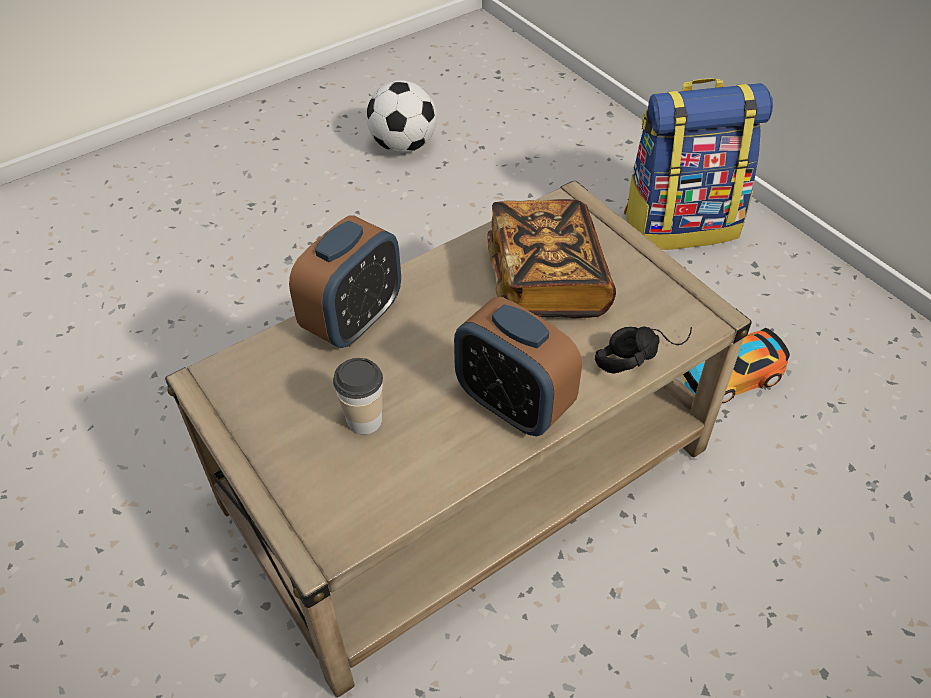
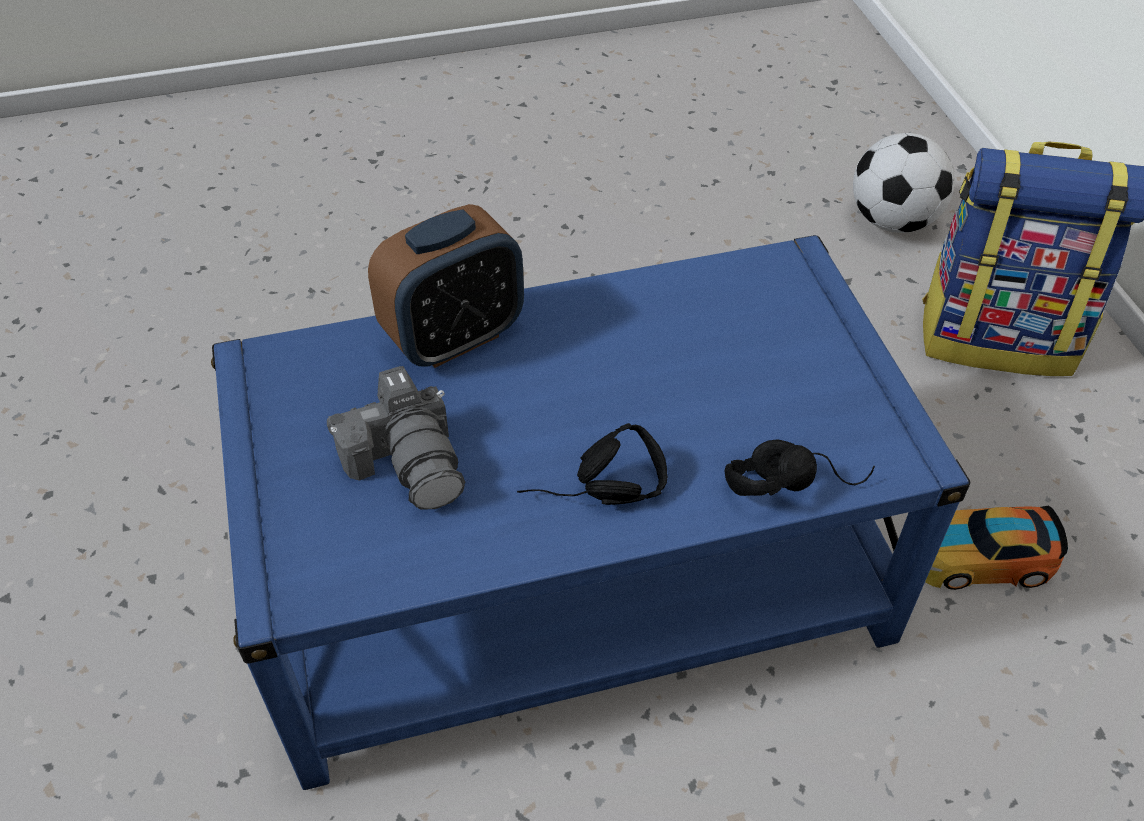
camera: 20 degrees right, 0 degrees up
(364, 419) = (408, 460): cup -> camera
(403, 145) = (673, 148): football -> football (893, 221)
(467, 476) = (572, 577): beige coffee table -> blue coffee table
(513, 404) = (596, 497): alarm clock -> black headphones
(546, 282) = (714, 355): book -> none

